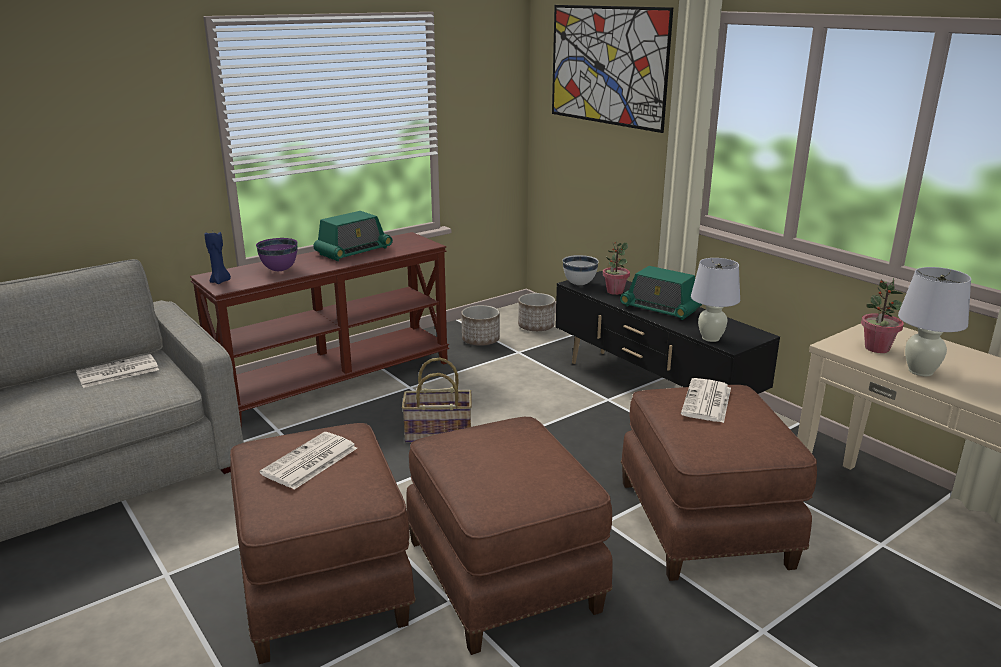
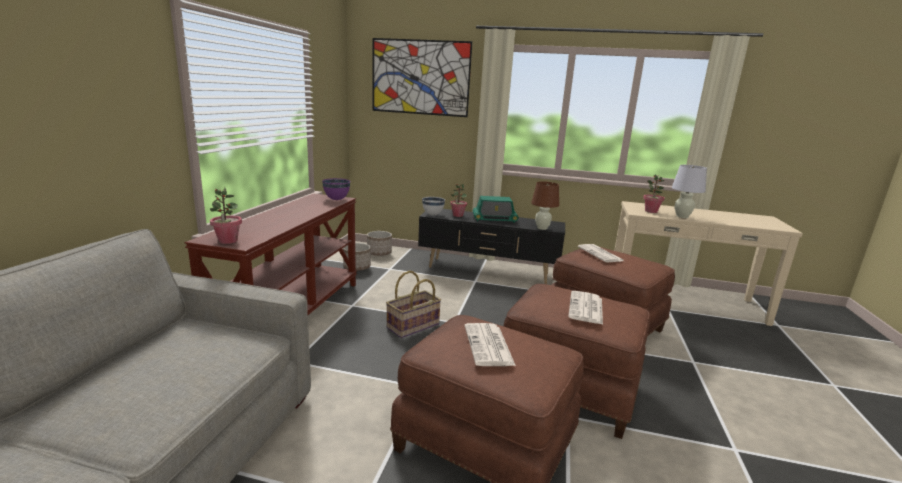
camera: 40 degrees left, 5 degrees down
(117, 372) = (178, 342): newspaper -> newspaper (586, 308)
(220, 281) = (228, 241): blue candle -> potted plant
(279, 270) = (264, 226): purple bowl -> purple bowl (336, 199)
(353, 251) = (297, 208): radio -> none
(710, 338) = (542, 228): white table lamp -> brown table lamp

